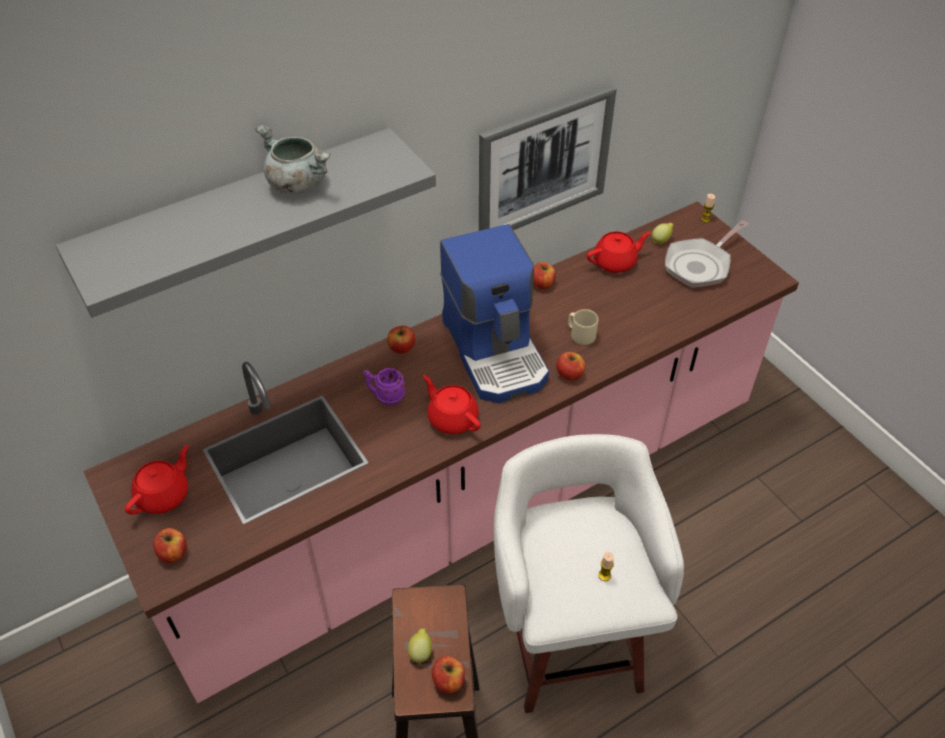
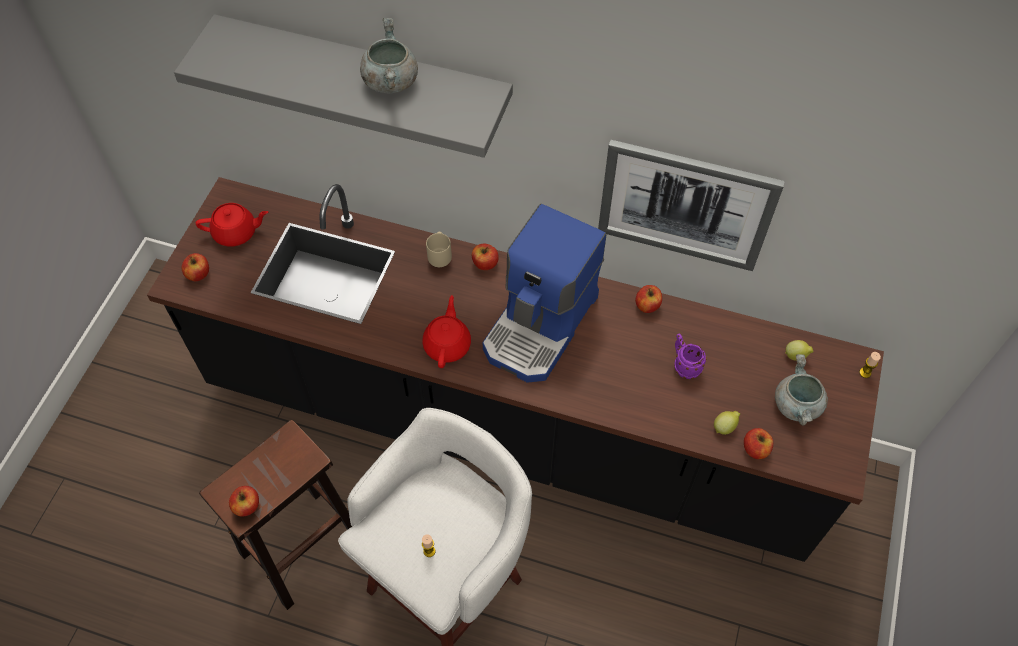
camera: 50 degrees right, 10 degrees up
(385, 397) = (428, 289): purple mug -> purple mug (684, 365)
(420, 652) = (257, 472): lemon -> lemon (725, 427)
(472, 503) = (509, 426): pink counter -> black counter
(569, 374) = (566, 391): apple -> apple (755, 449)
(580, 335) = (617, 370): beige mug -> beige mug (440, 255)
(615, 262) = (730, 339): red teapot -> none
(700, 265) = (797, 405): frying pan -> grey cooking pot

